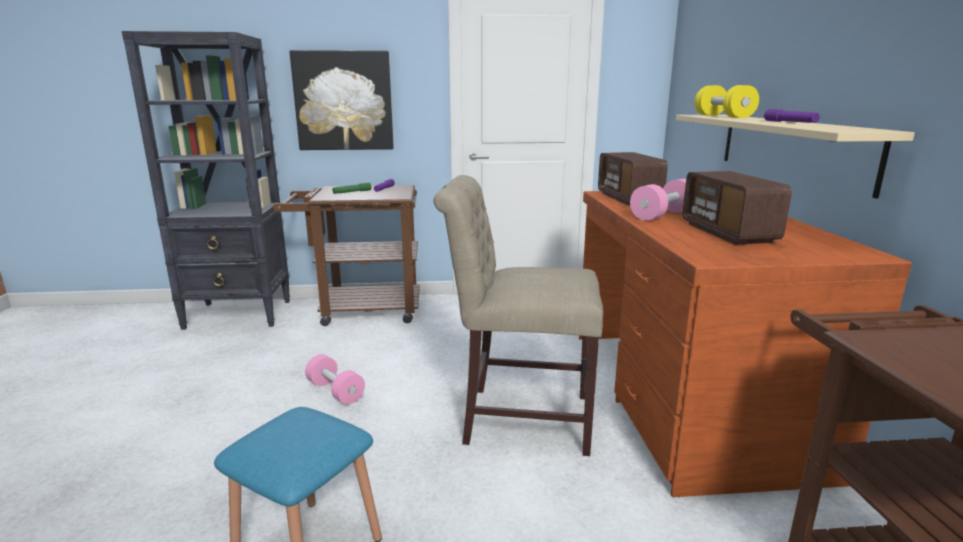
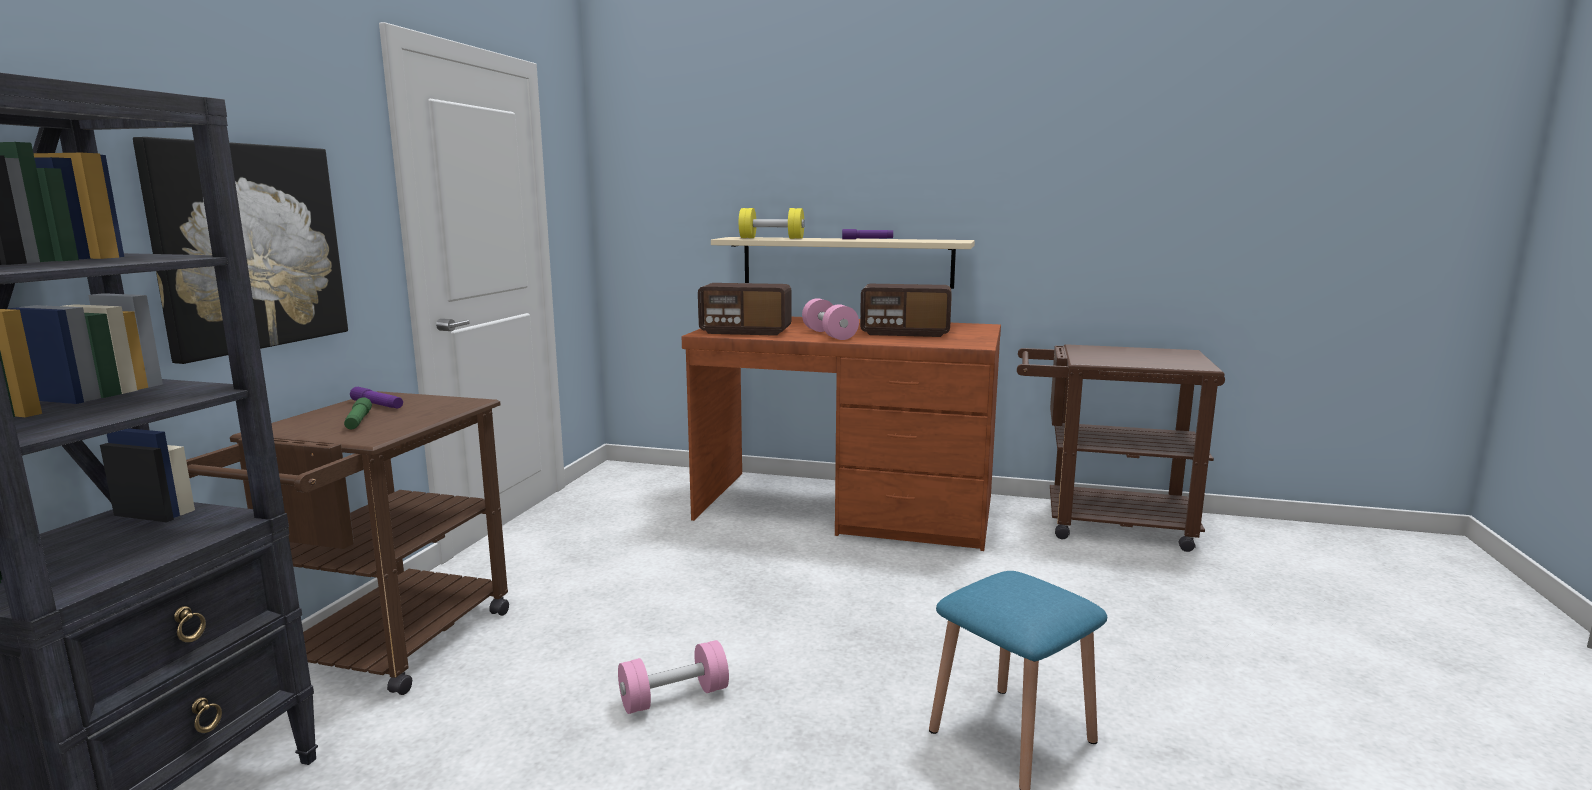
camera: 70 degrees left, 5 degrees down
(519, 417) = (833, 585): beige chair -> none

